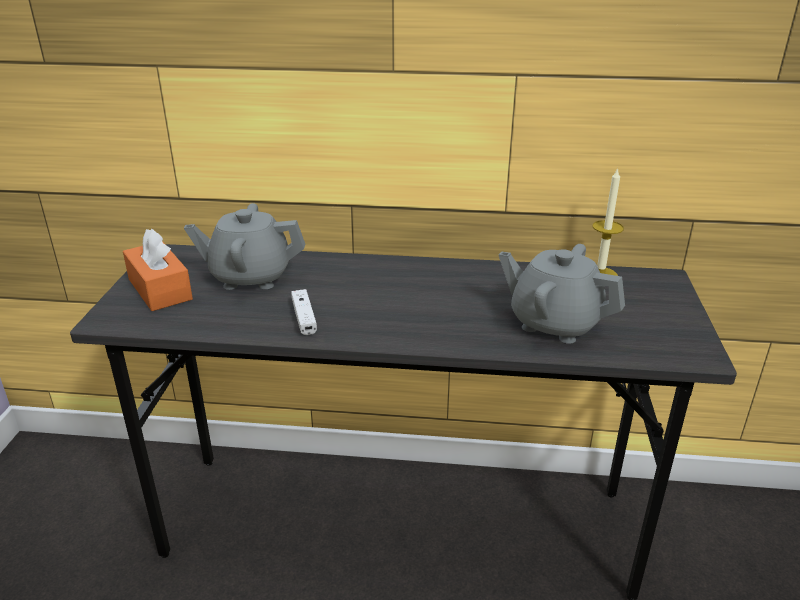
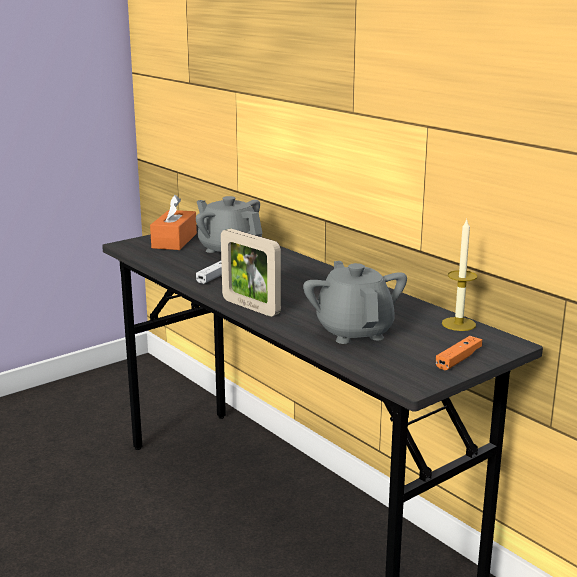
camera: 45 degrees right, 10 degrees down
(418, 341) = (250, 307): none -> picture frame
(672, 312) = (458, 359): none -> orange game controller

